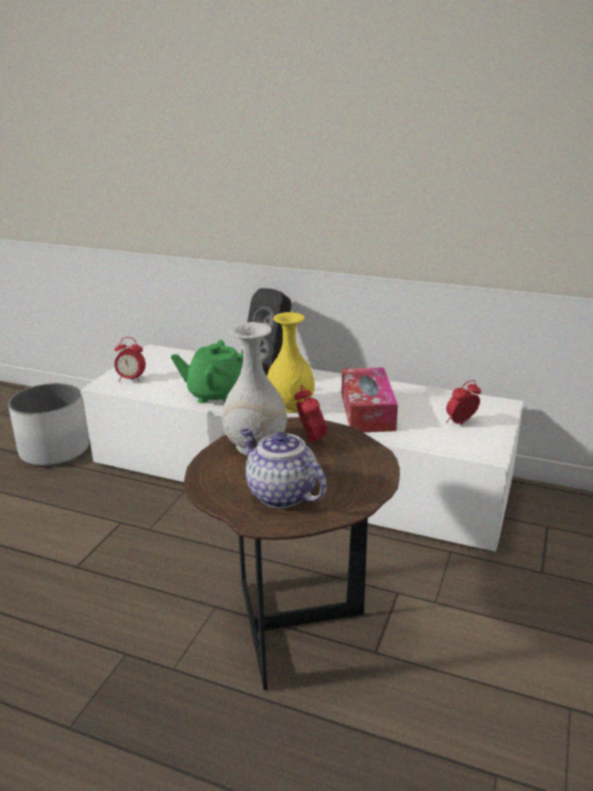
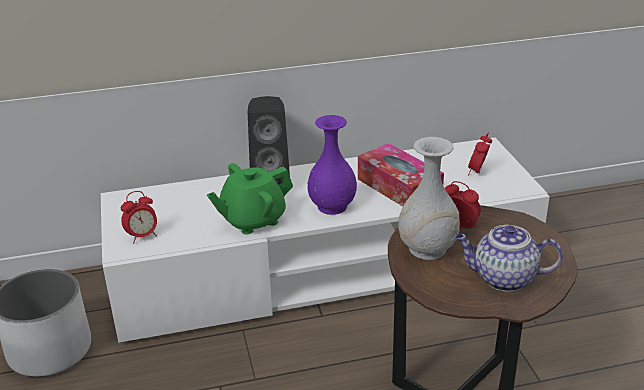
camera: 35 degrees left, 5 degrees up
(291, 406) = (332, 206): yellow vase -> purple vase

